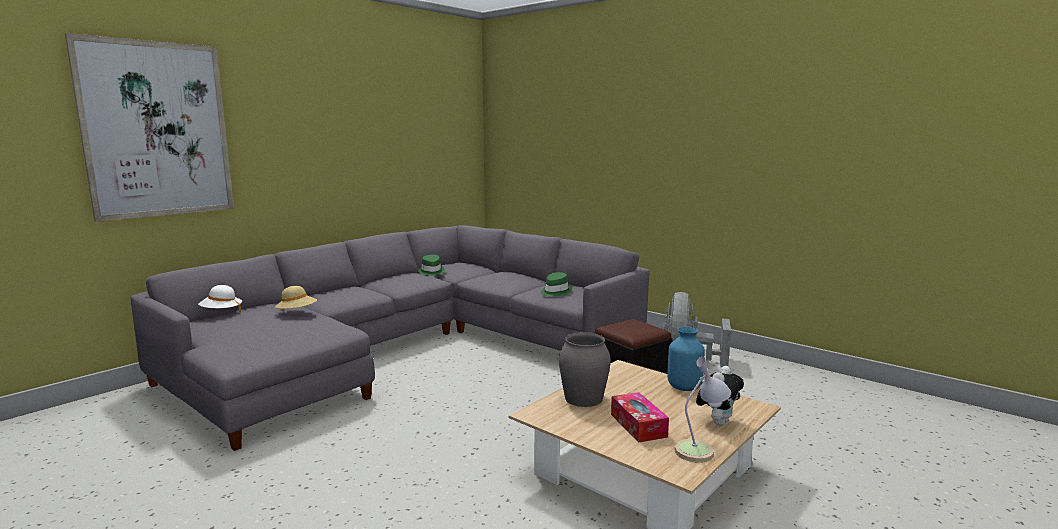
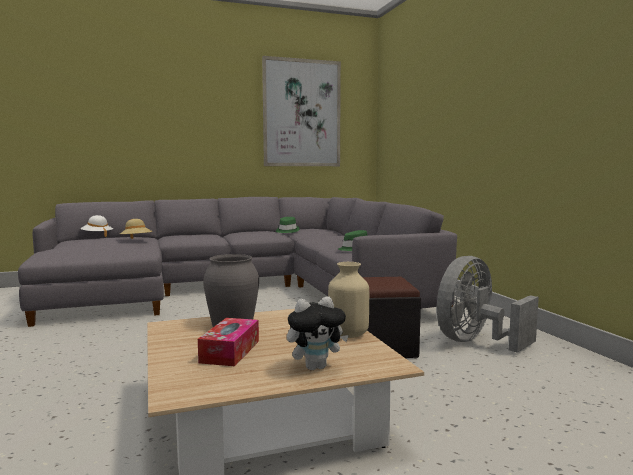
camera: 30 degrees right, 5 degrees down
(157, 130) = (81, 104): picture -> picture (302, 113)
(685, 387) = (348, 334): blue vase -> beige vase
(701, 450) = (240, 384): table lamp -> none

